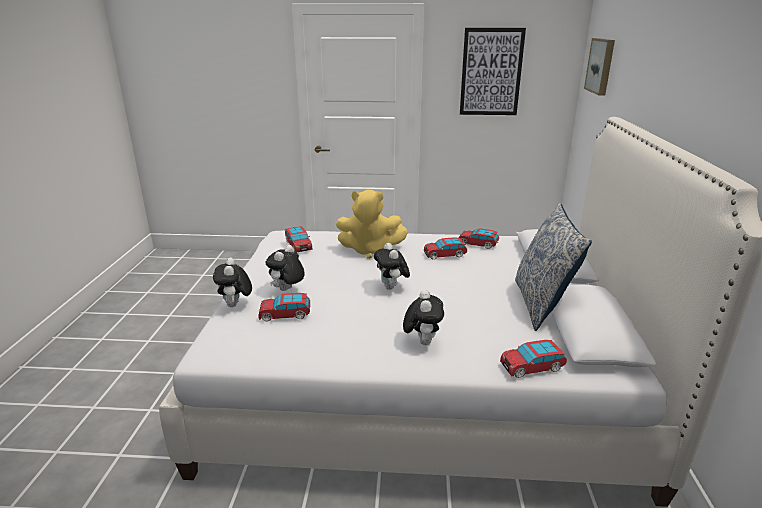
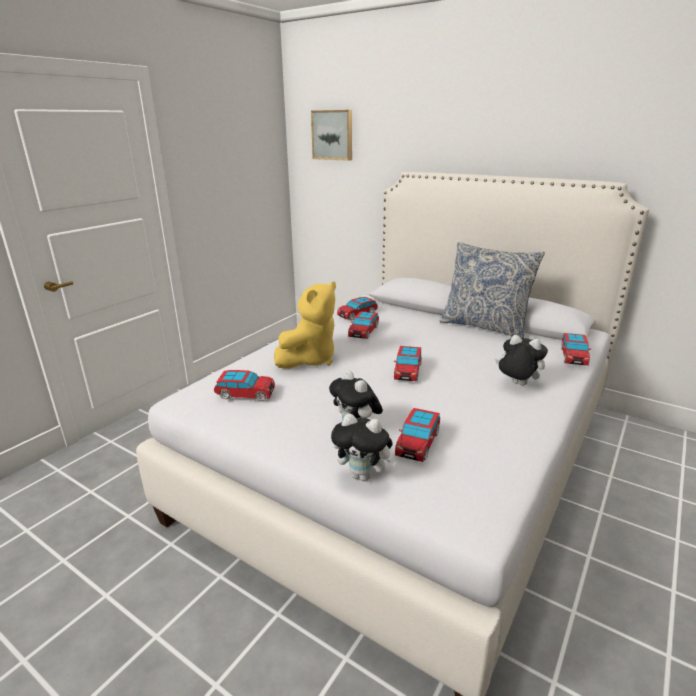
camera: 60 degrees left, 0 degrees up
(391, 288) = (407, 371): plush toy -> toy car
(491, 72) = (224, 151): picture -> none

